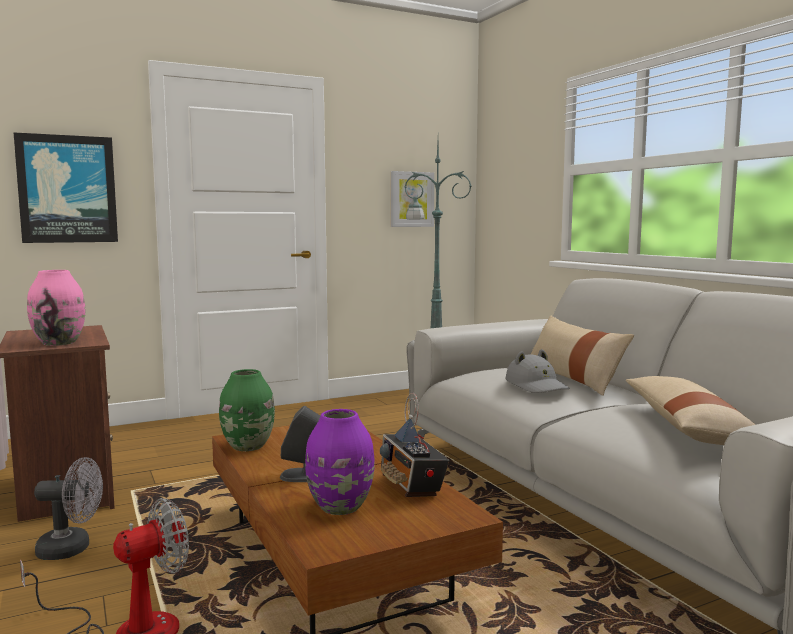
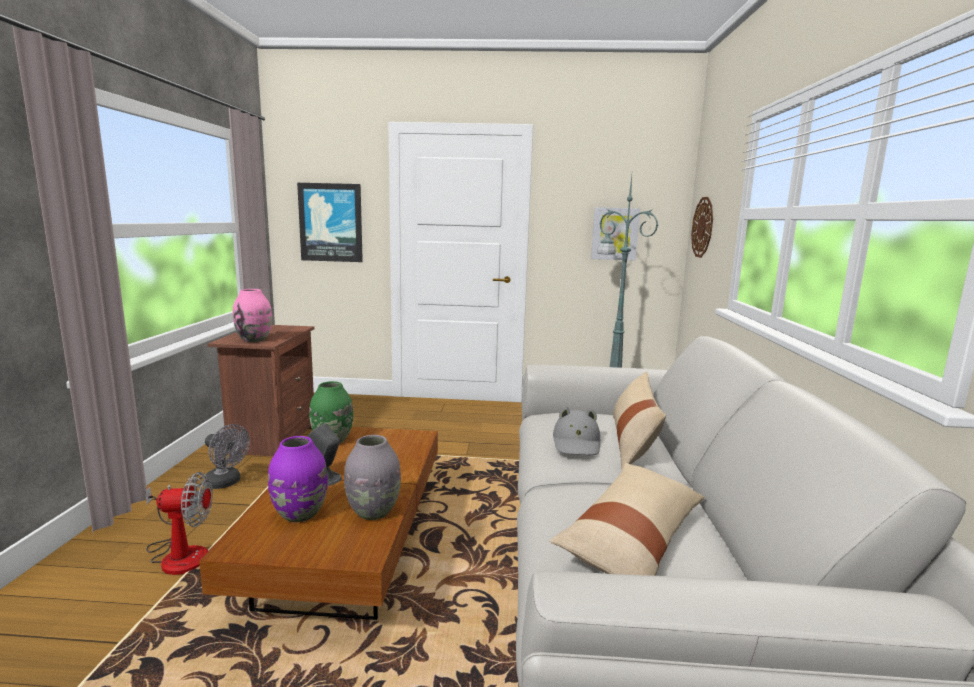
camera: 30 degrees right, 5 degrees up
(411, 486) = (373, 512): radio -> grey vase
(503, 189) = (703, 227): none -> wall clock

